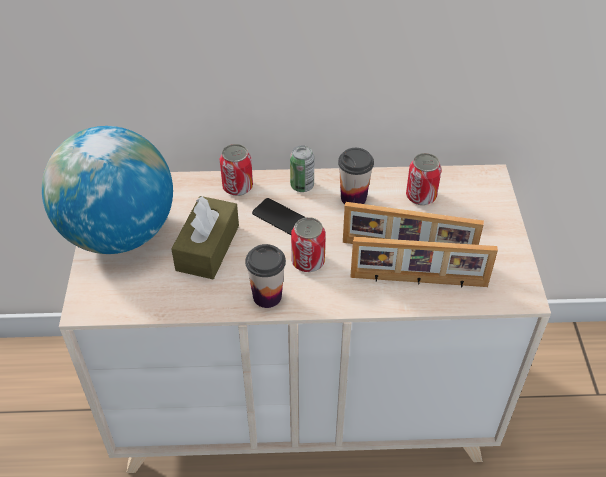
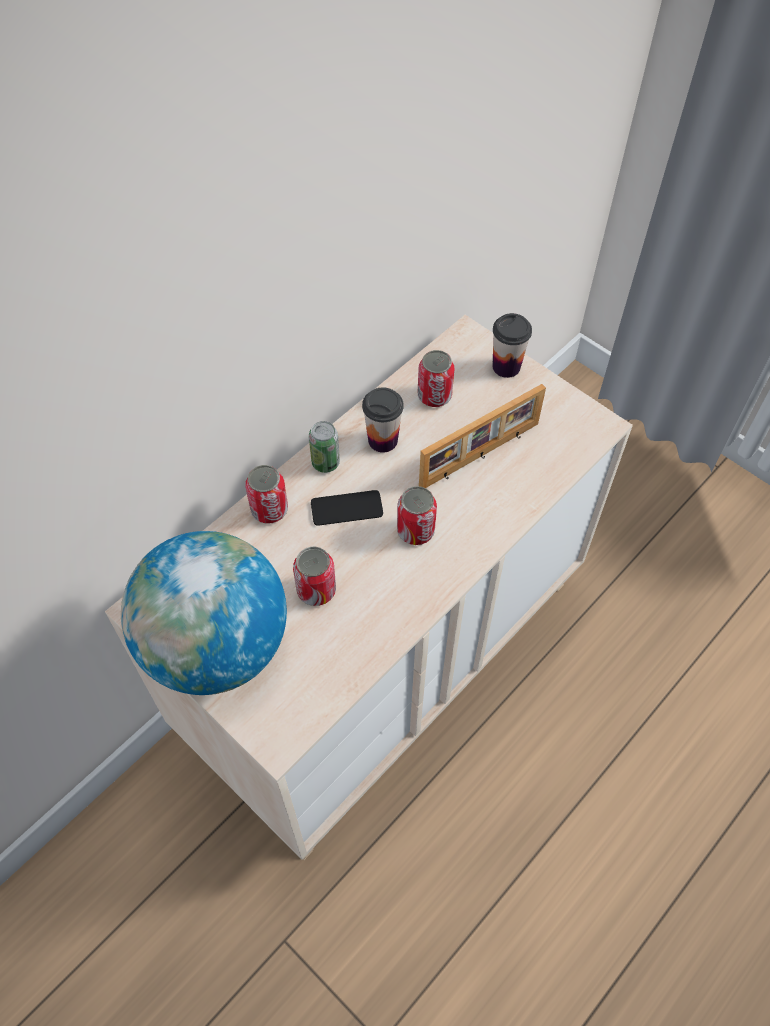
camera: 45 degrees left, 10 degrees up
(208, 248) = (316, 590): brown tissue box -> can
(267, 296) = (420, 590): cup -> cup (506, 366)
(418, 281) = (518, 476): picture frame -> none

